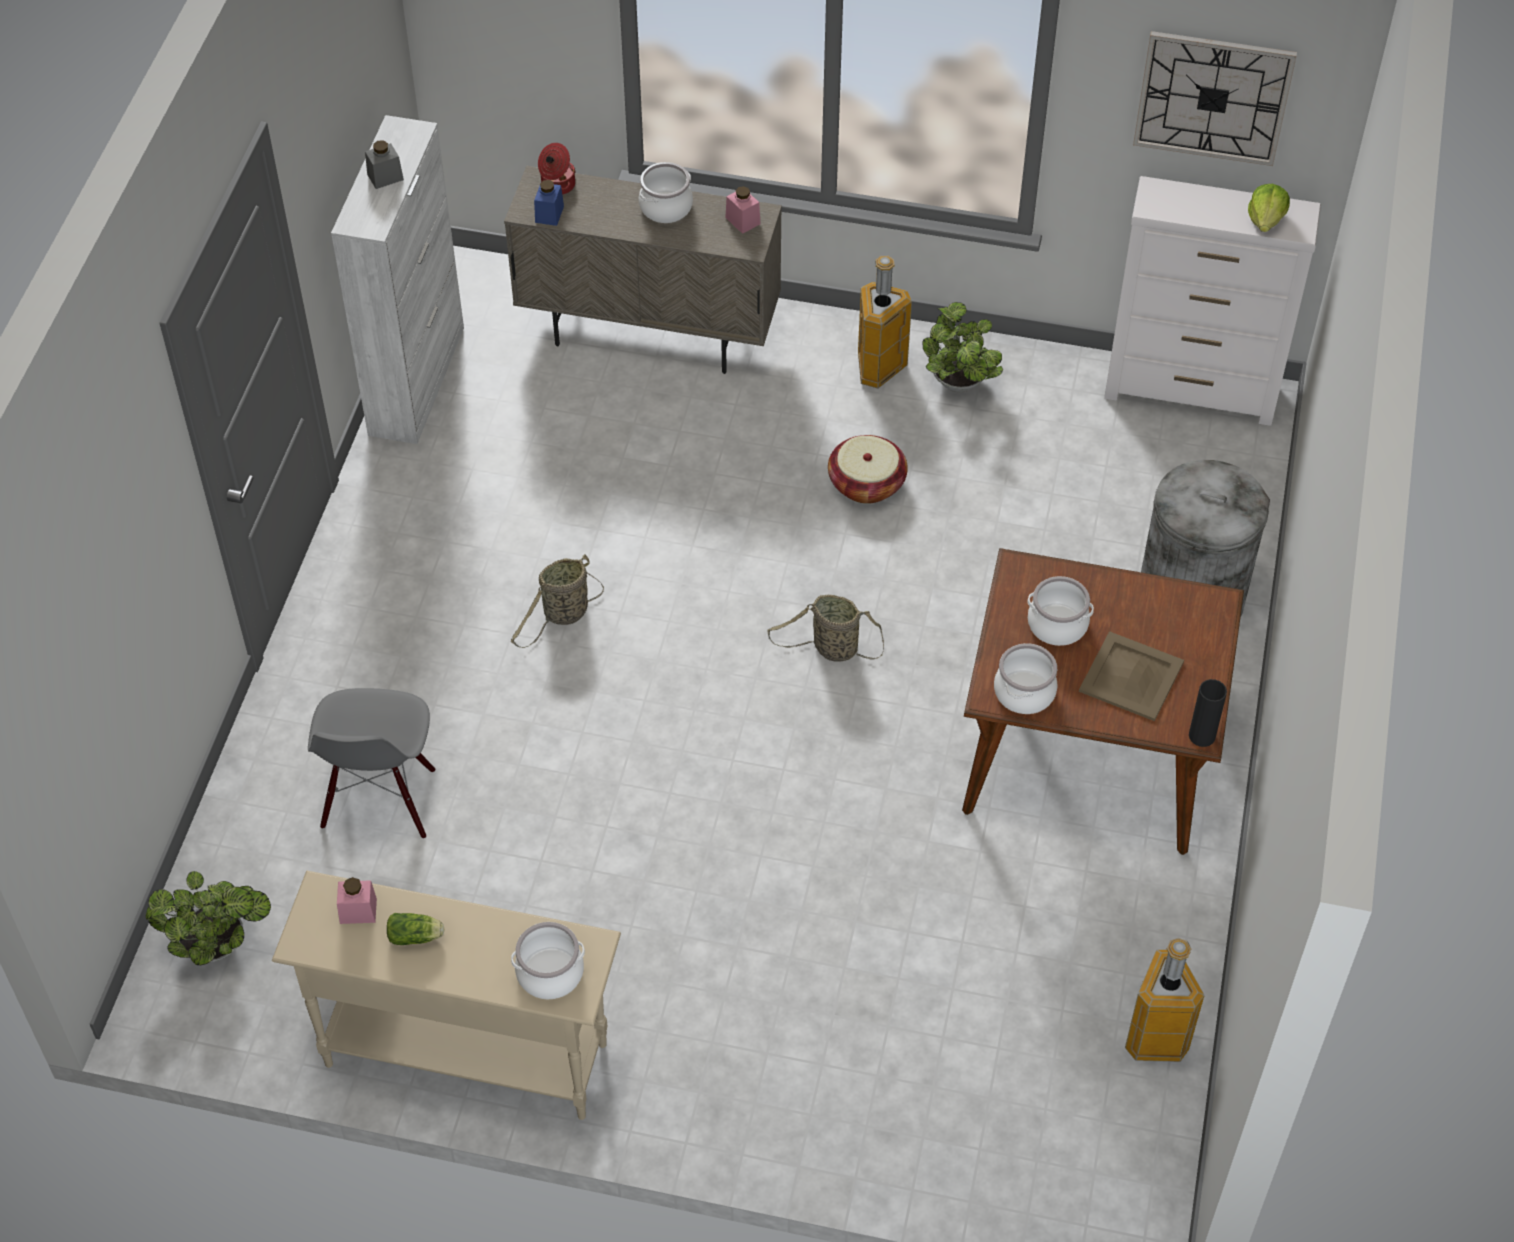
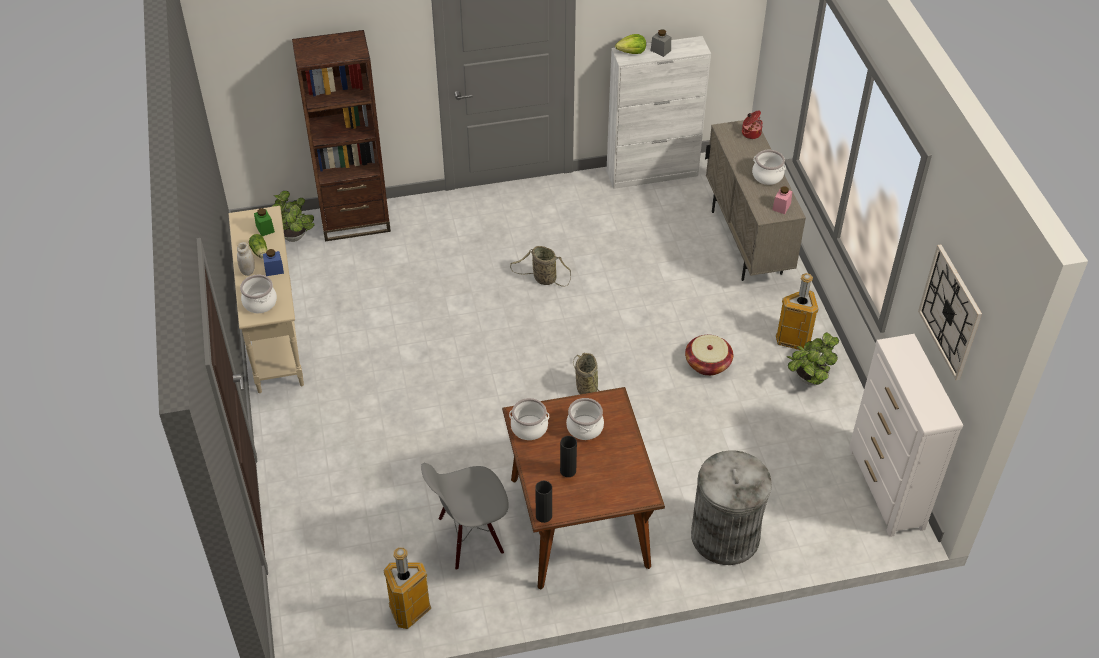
camera: 65 degrees right, 5 degrees down
(242, 835) = (355, 221): none -> brown bookcase
(358, 911) = (265, 229): pink jar -> green jar
(380, 800) = (398, 257): grey chair -> grey chair (470, 537)
(455, 969) = (248, 271): none -> white jar
(549, 214) = (728, 137): blue jar -> blue jar (274, 270)
(1131, 676) = (568, 471): beige tray -> black vase
(1266, 219) = (925, 401): lettuce -> lettuce (632, 52)

